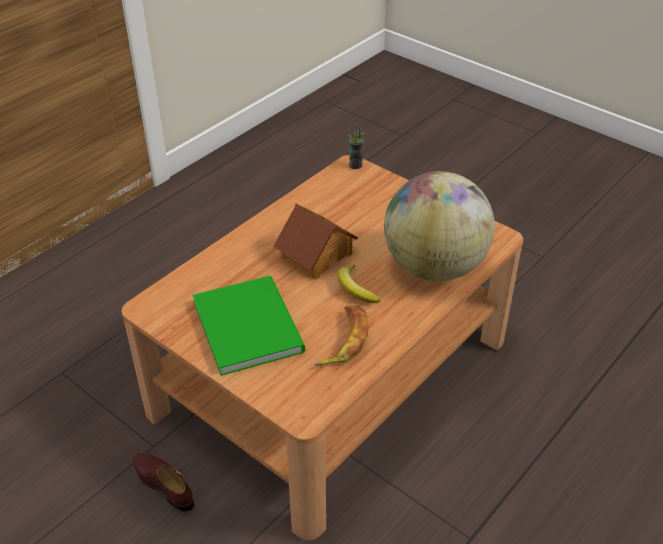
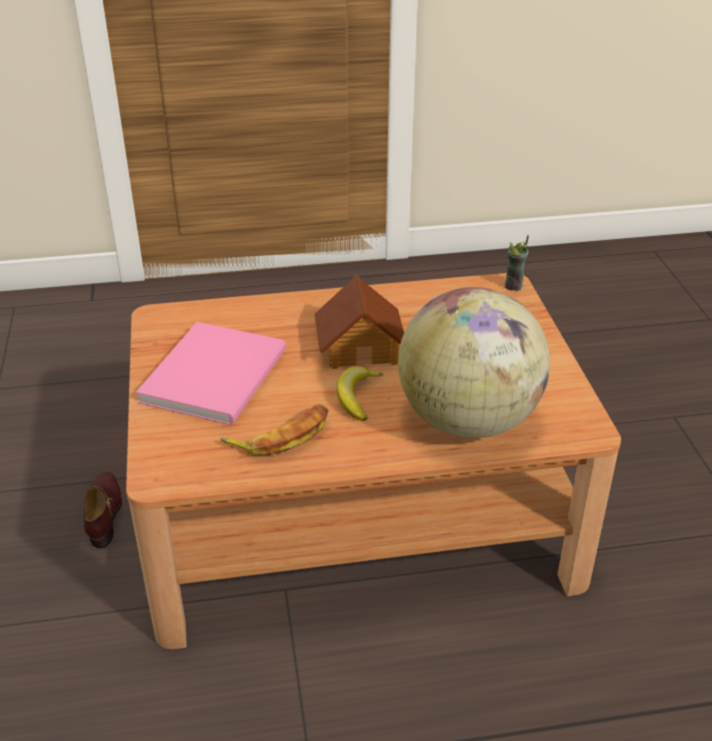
camera: 40 degrees right, 5 degrees down
(249, 323) = (219, 374): green book -> pink book

